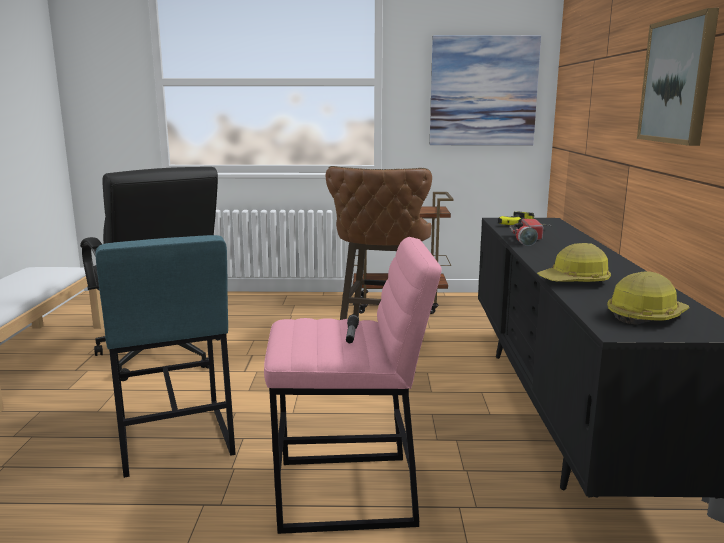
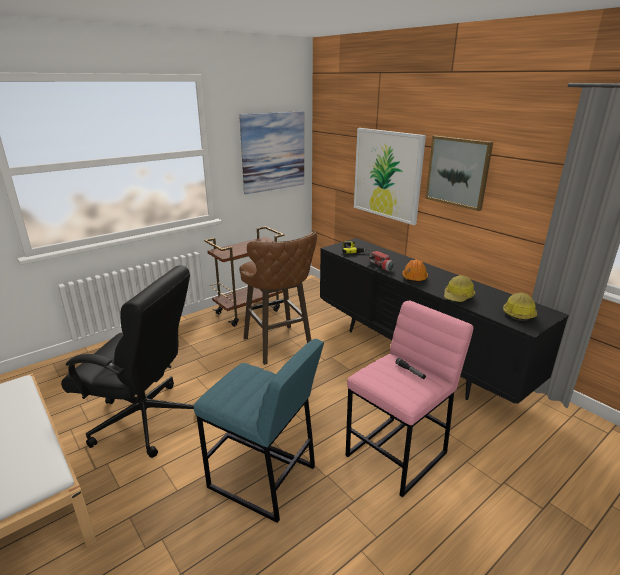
camera: 40 degrees left, 10 degrees up
(551, 256) = (414, 277): none -> orange hard hat
(610, 111) = (387, 174): none -> picture

